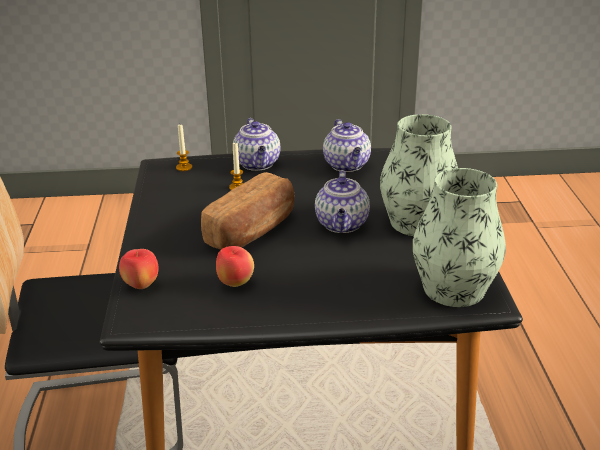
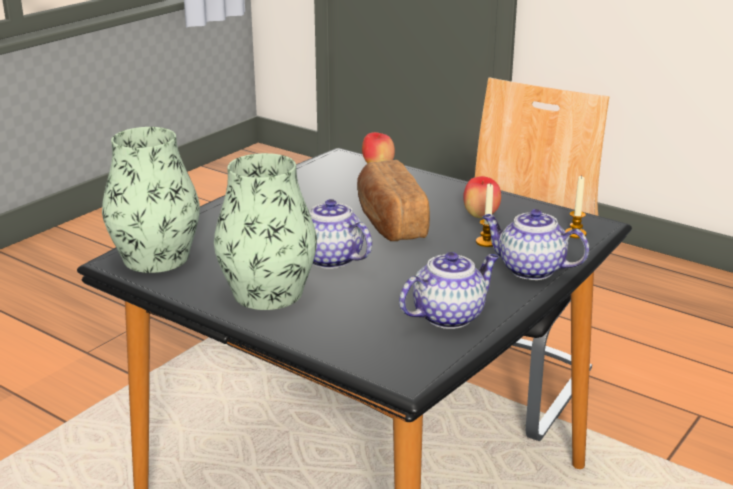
camera: 130 degrees right, 5 degrees down
(235, 283) = (324, 192): apple -> apple (480, 216)
(347, 165) = (449, 315): teapot -> teapot turned 120 degrees clockwise

